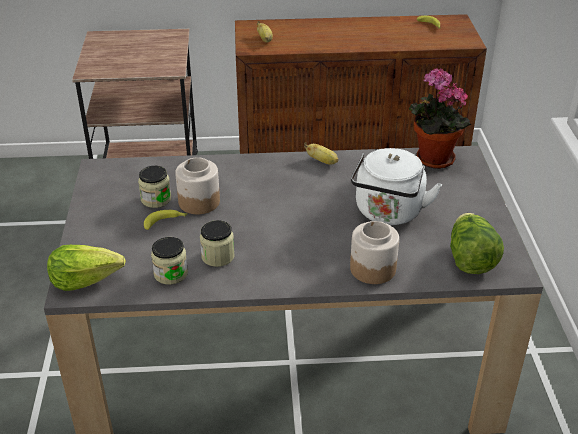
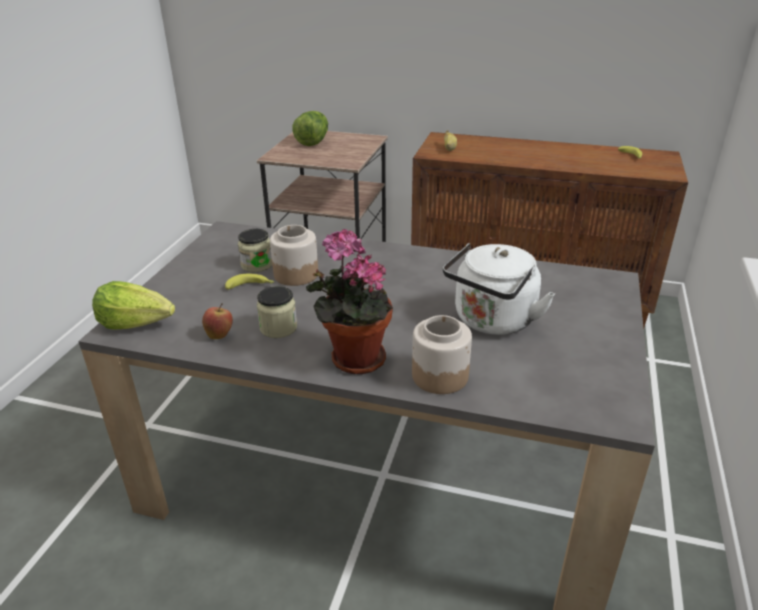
camera: 20 degrees right, 5 degrees down
(170, 273) = (220, 334): jar -> apple
(322, 161) = (447, 259): banana -> none
(431, 159) = (573, 277): potted plant -> potted plant (353, 359)
(470, 259) = (568, 391): lettuce -> lettuce (313, 141)

